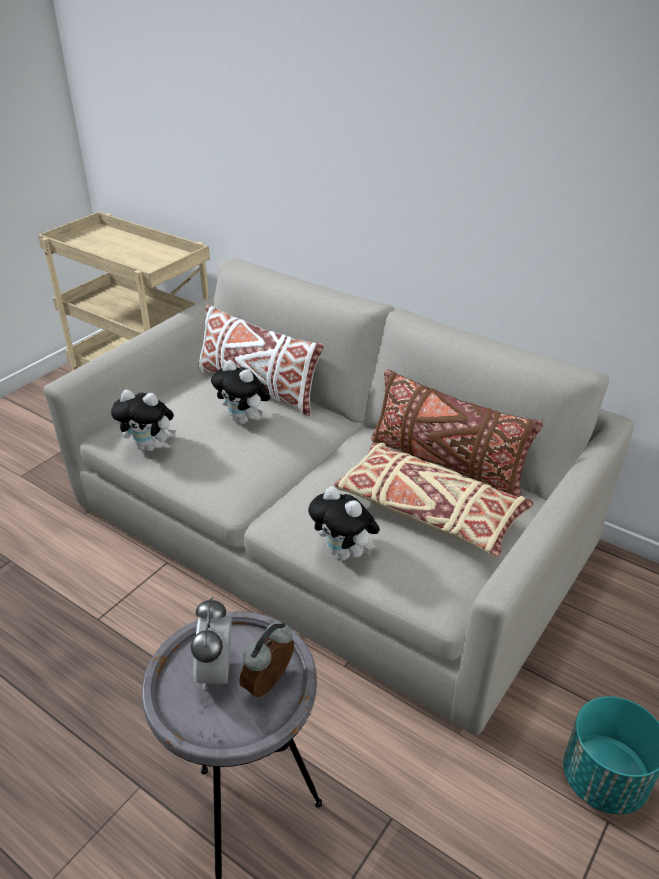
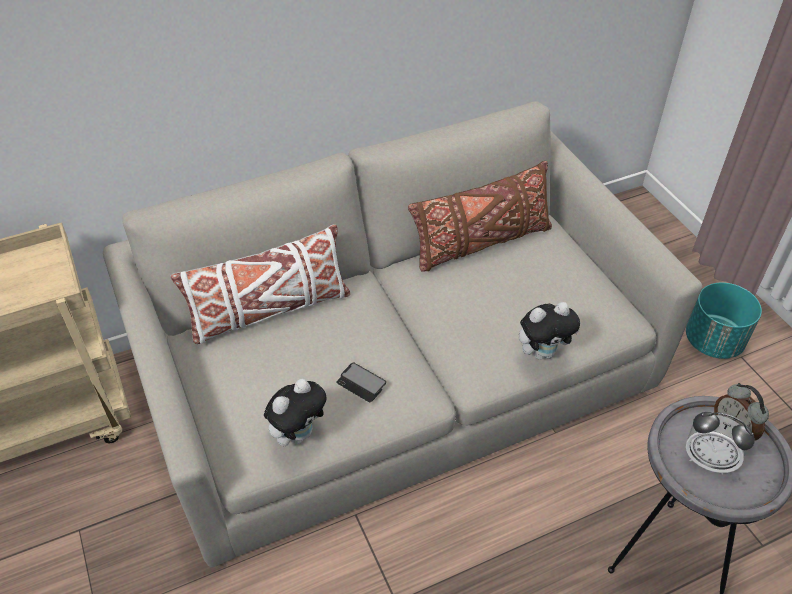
camera: 60 degrees left, 10 degrees up
(218, 456) = (361, 383): none -> phone
(244, 420) = (320, 343): plush toy -> none
(428, 511) = (531, 280): beige pillow -> none

